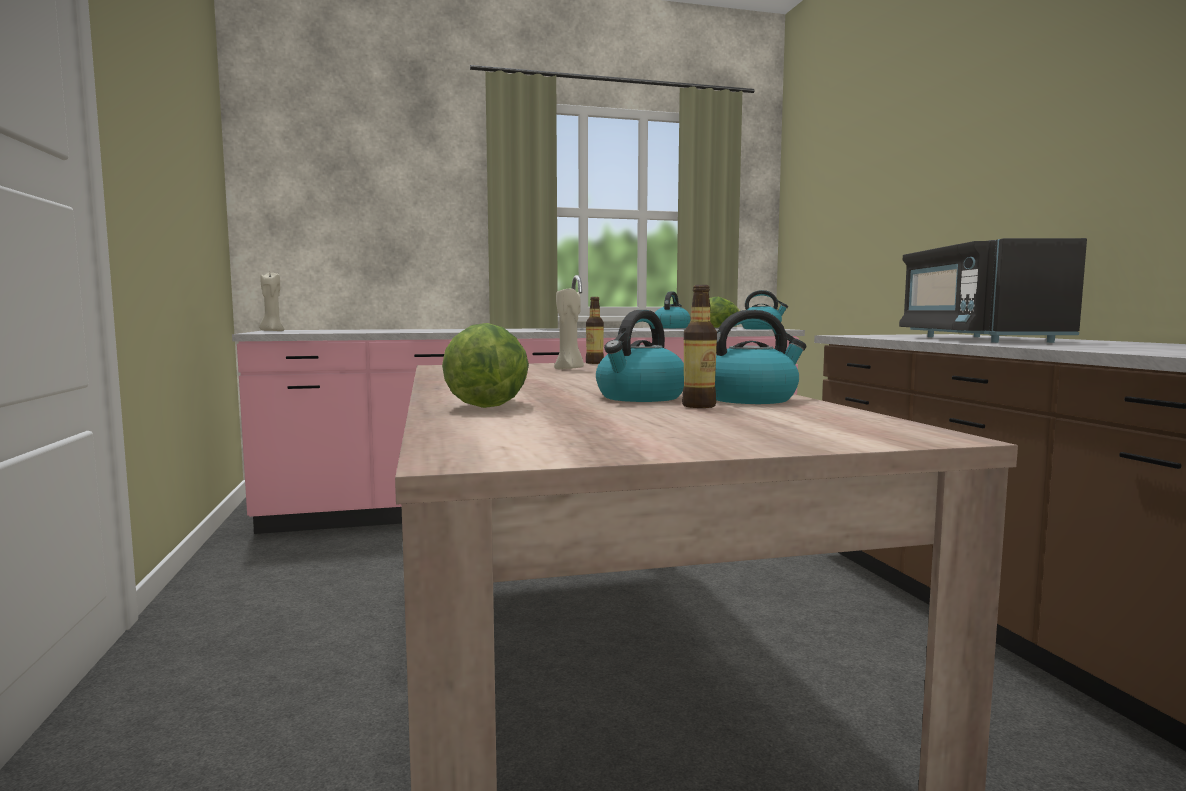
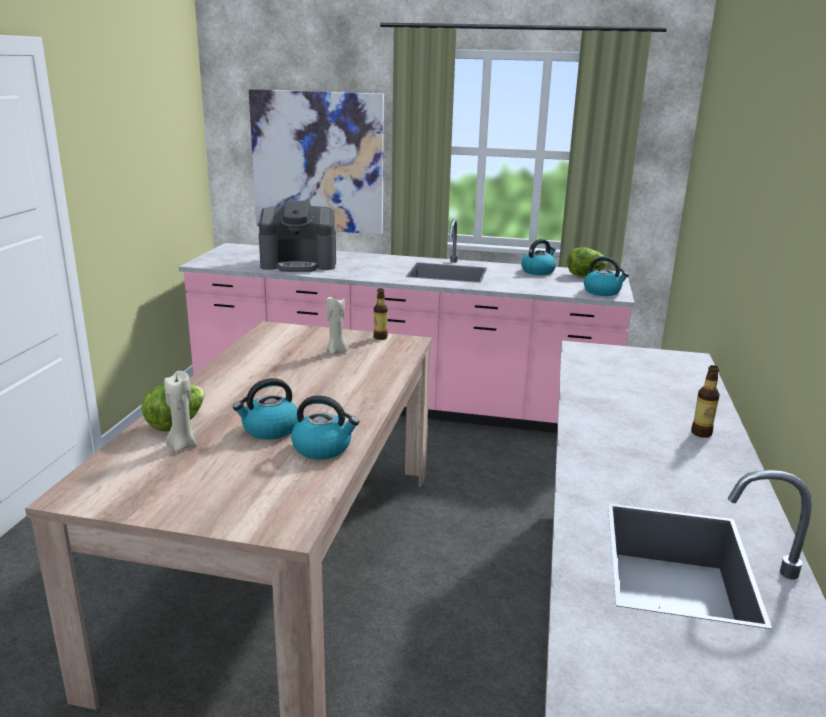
camera: 25 degrees right, 15 degrees up
(272, 331) = (218, 253): beige candle -> beige candle (182, 445)
(388, 228) = (318, 162): none -> picture
(400, 331) = (299, 264): none -> coffee machine
(699, 406) = (272, 453): bottle -> bottle (701, 433)
(976, 339) = (632, 393): black microwave -> none

